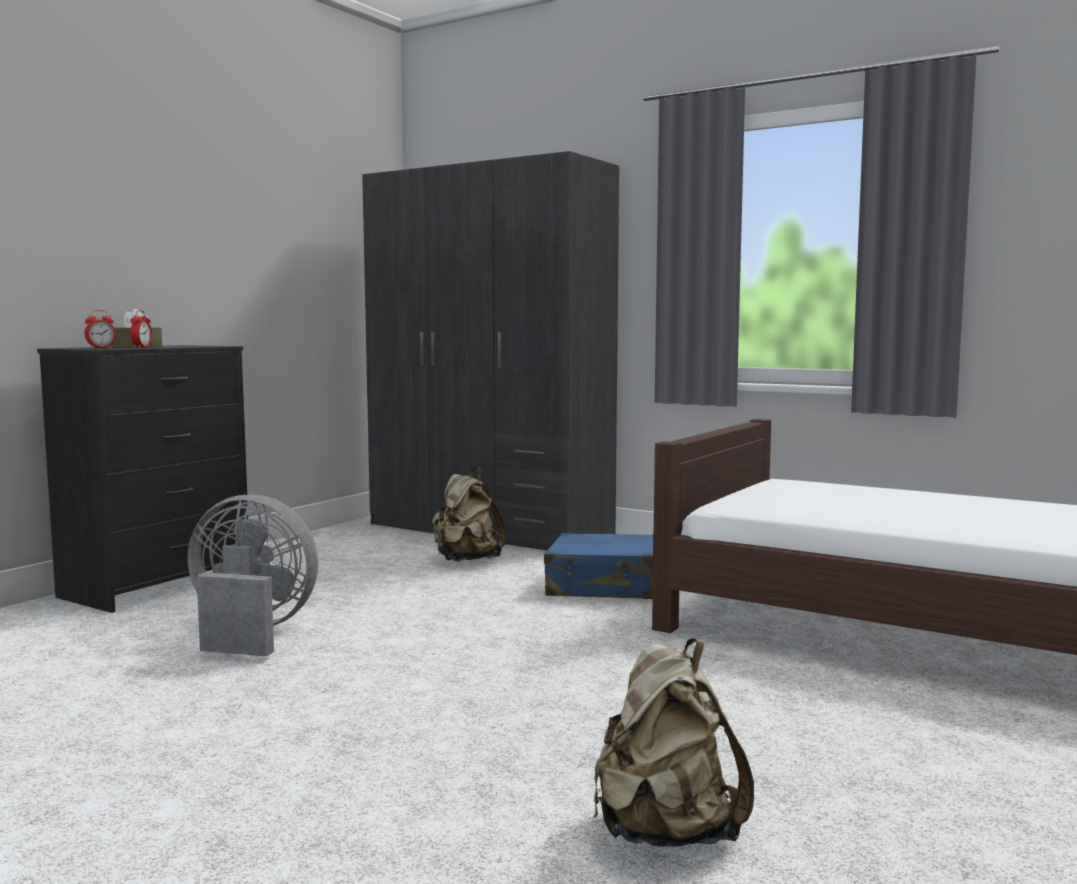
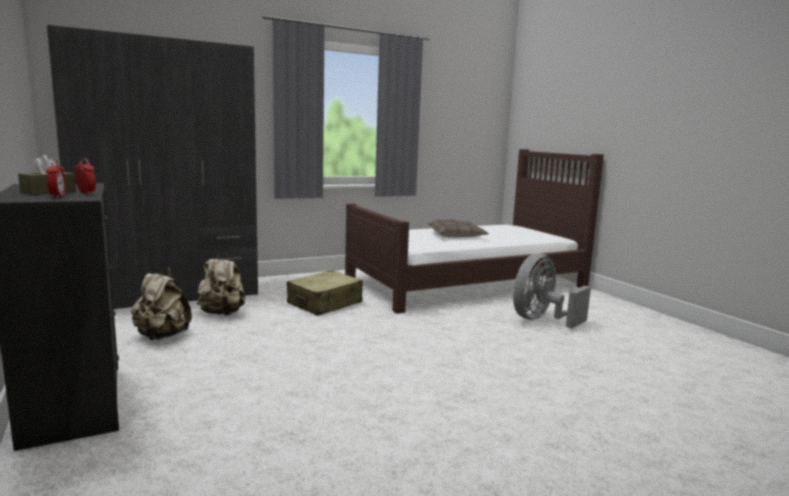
camera: 60 degrees left, 5 degrees up
(250, 633) = (259, 391): grey fan -> grey fan (541, 320)
(606, 587) = (325, 303): blue suitcase -> beige suitcase
(665, 833) = (586, 365): beige backpack -> beige backpack (162, 336)
(920, 509) = (456, 236): none -> pillow

